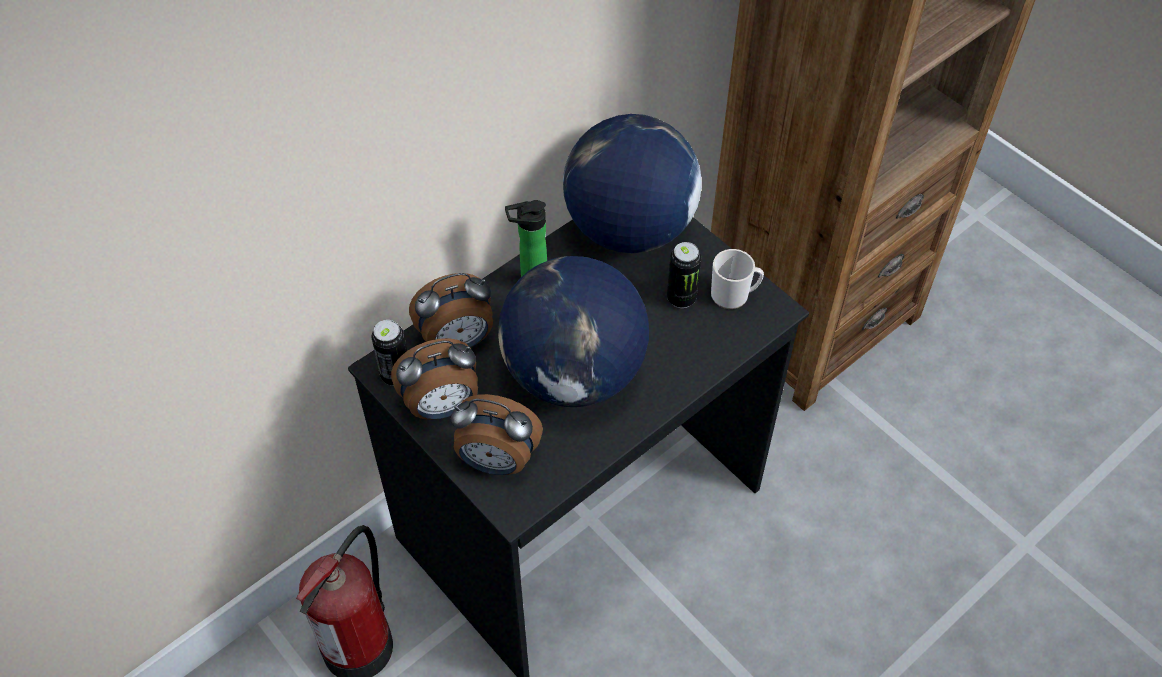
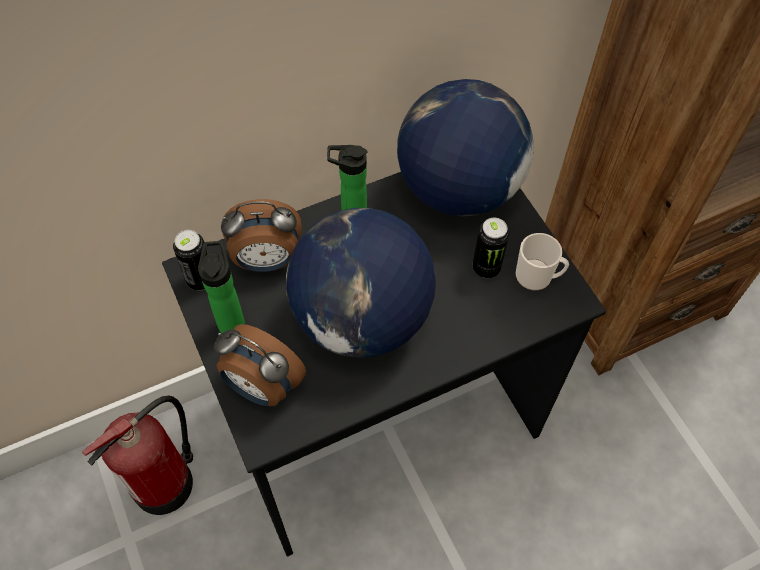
camera: 15 degrees right, 5 degrees up
(442, 406) = (231, 320): alarm clock -> bottle

